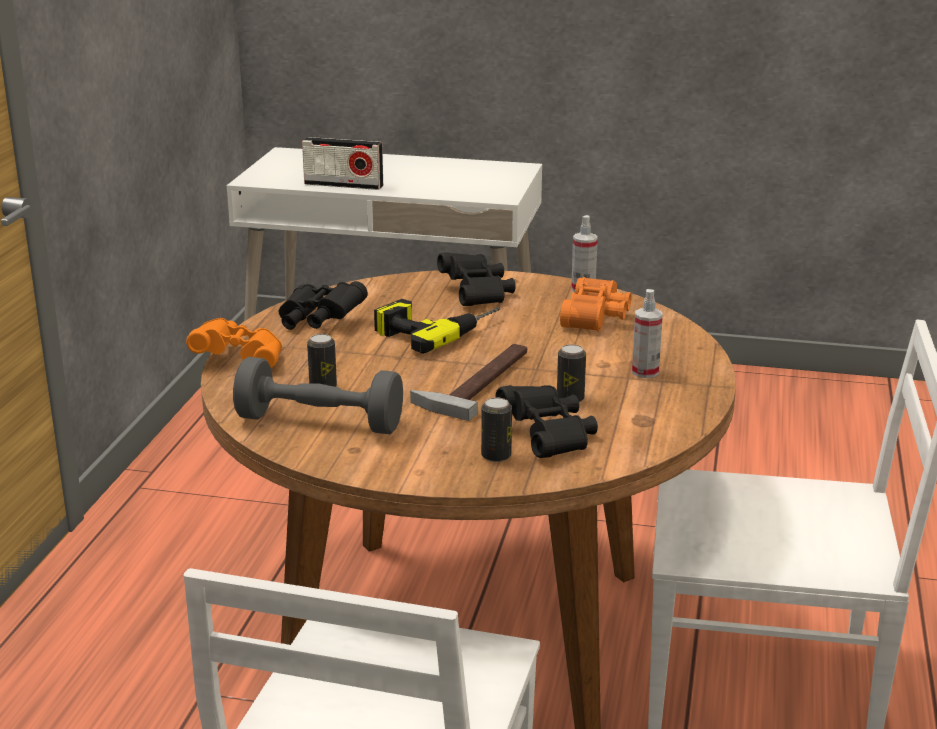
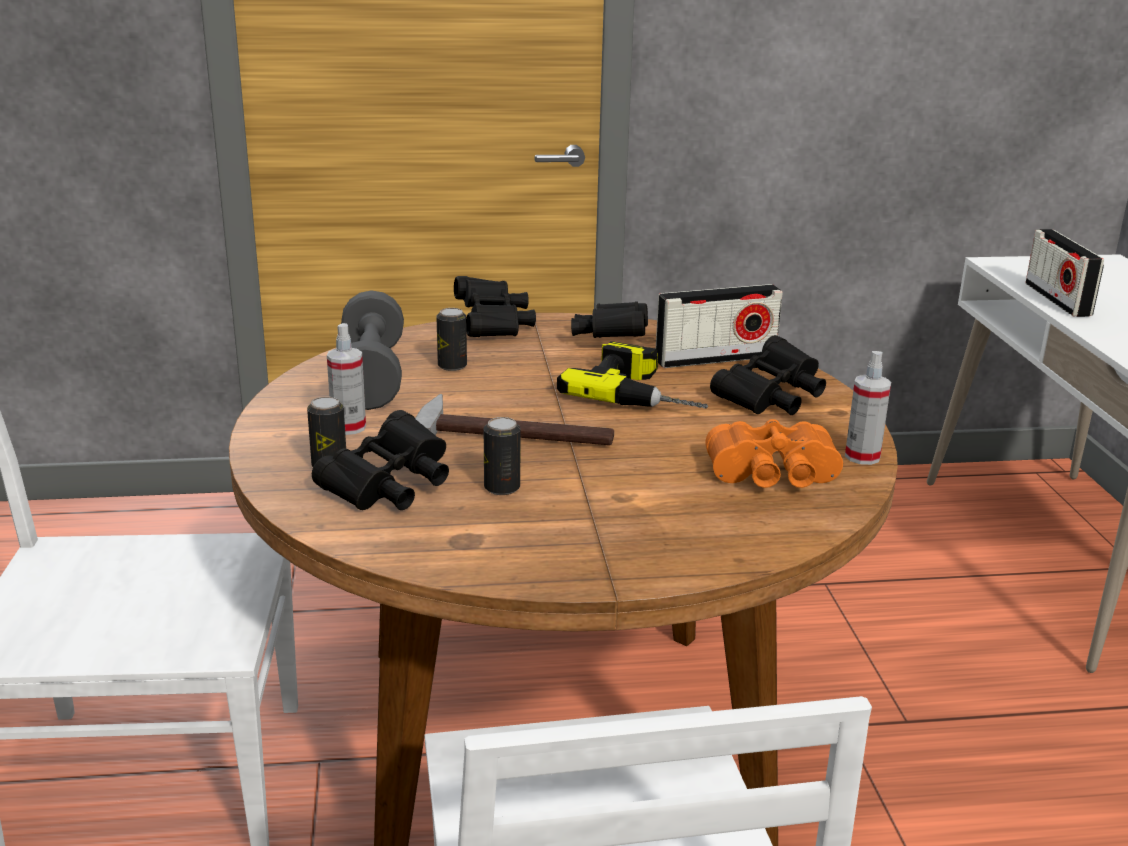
camera: 70 degrees right, 0 degrees up
(240, 359) = (494, 325): orange binoculars -> black binoculars
(389, 295) = (715, 358): none -> radio
(645, 372) = (618, 527): spray bottle -> spray bottle (348, 427)

